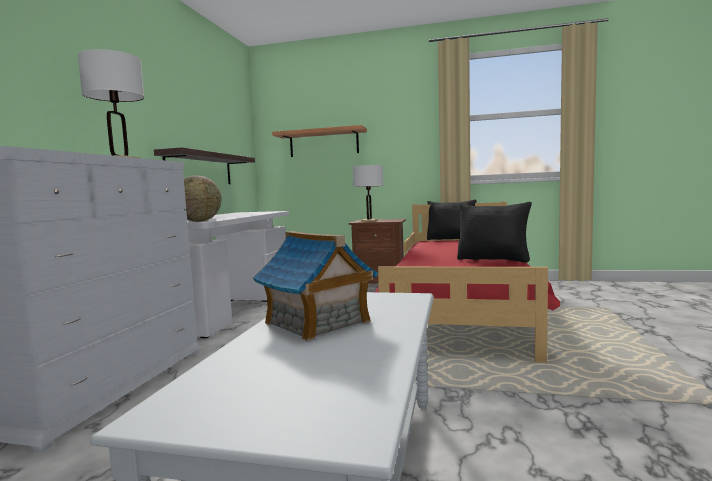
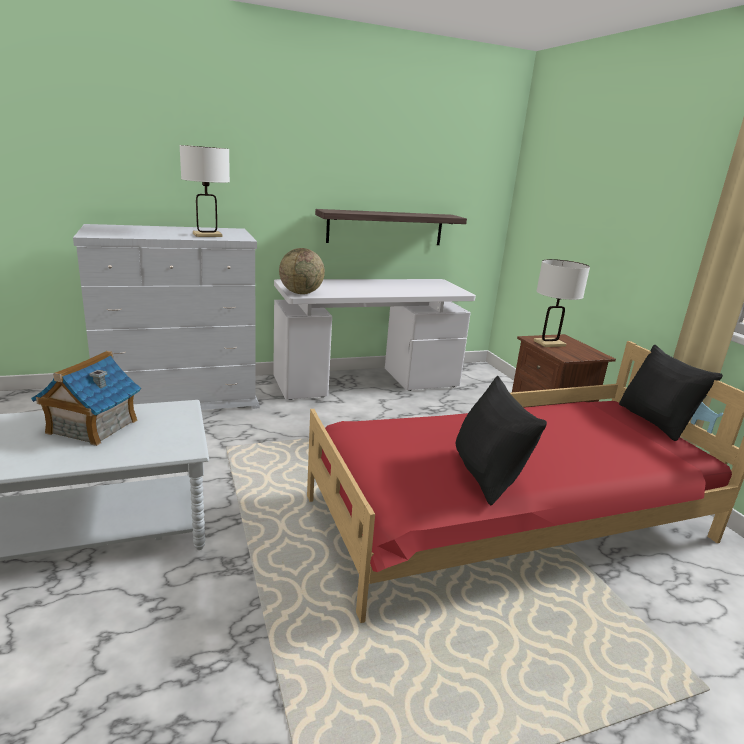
camera: 55 degrees right, 15 degrees up
(323, 143) = (573, 208): shelf -> none

